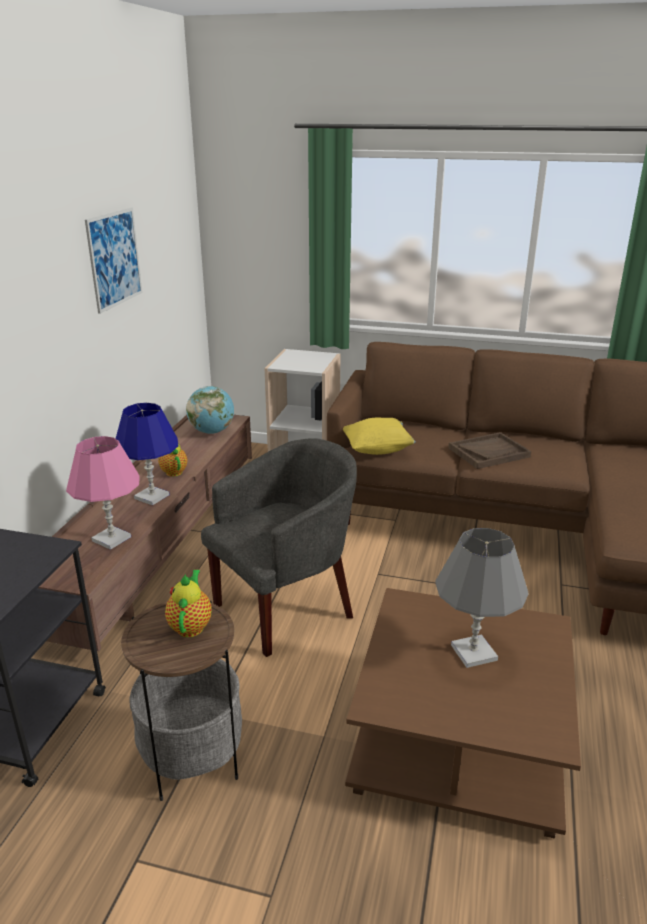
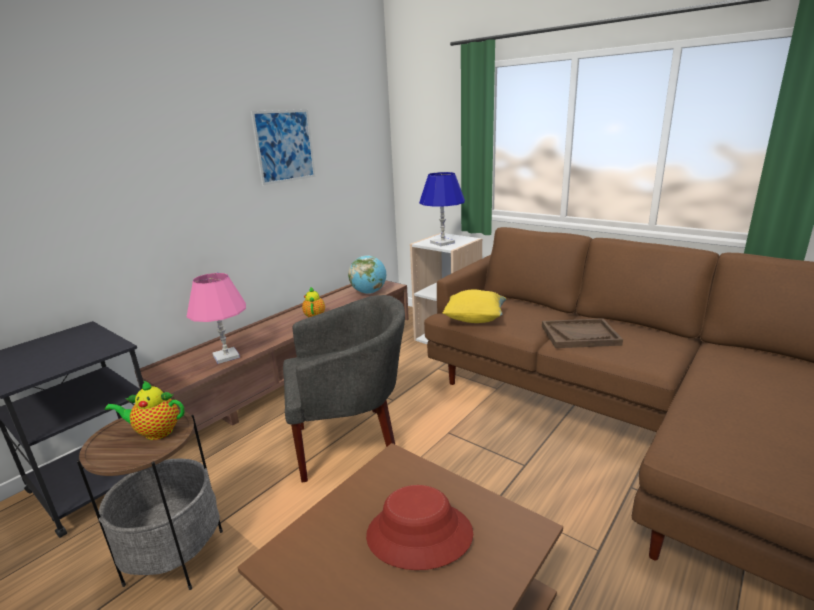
camera: 25 degrees right, 5 degrees down
(152, 497) = (283, 331): blue table lamp -> blue table lamp (442, 243)
(191, 625) = (155, 432): teapot -> teapot turned 120 degrees counterclockwise
(473, 652) = (419, 535): grey table lamp -> red hat

